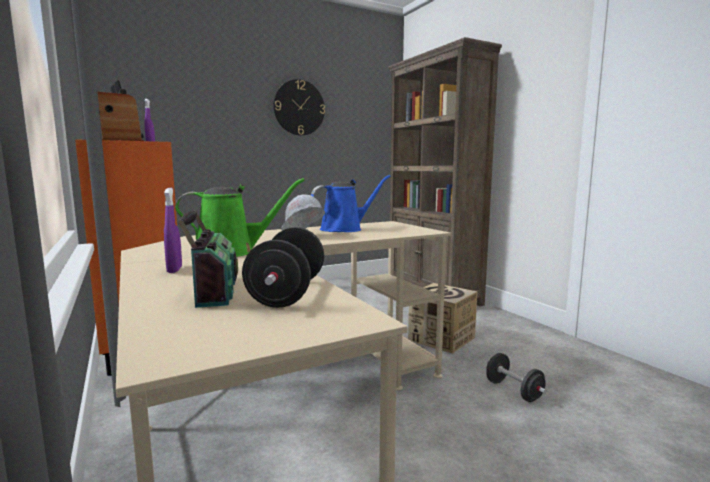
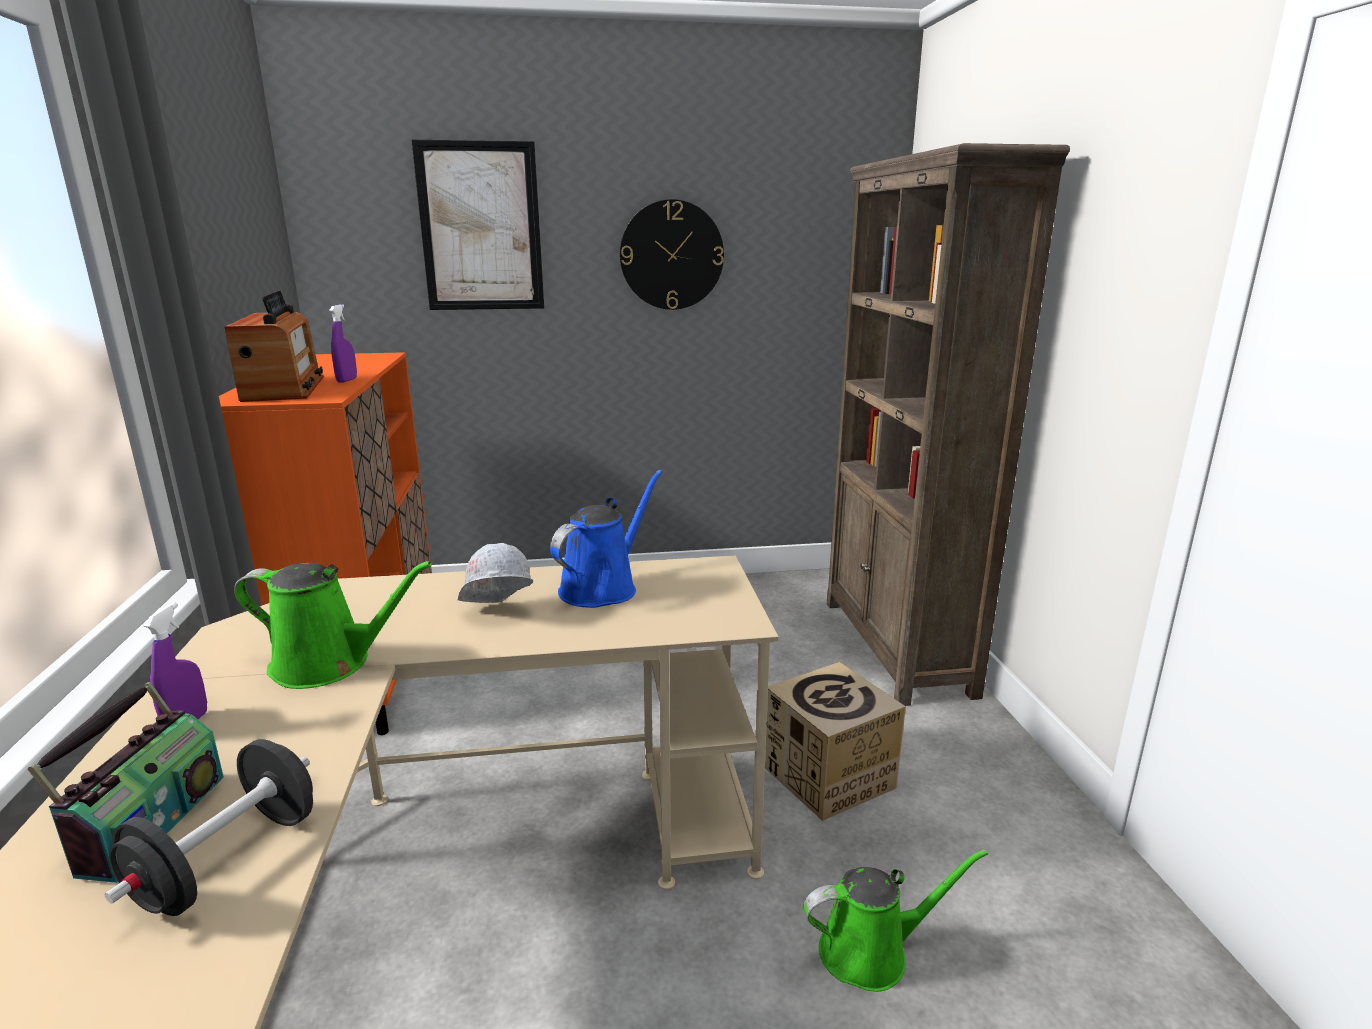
camera: 20 degrees right, 10 degrees up
(199, 85) = (481, 227): none -> picture
(345, 229) = (603, 587): blue watering can -> blue watering can turned 45 degrees counterclockwise
(513, 391) = (872, 951): black dumbbell -> green watering can

